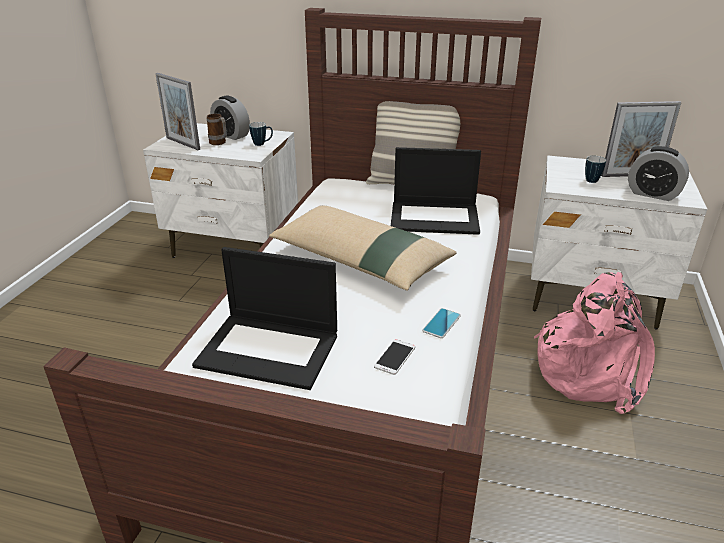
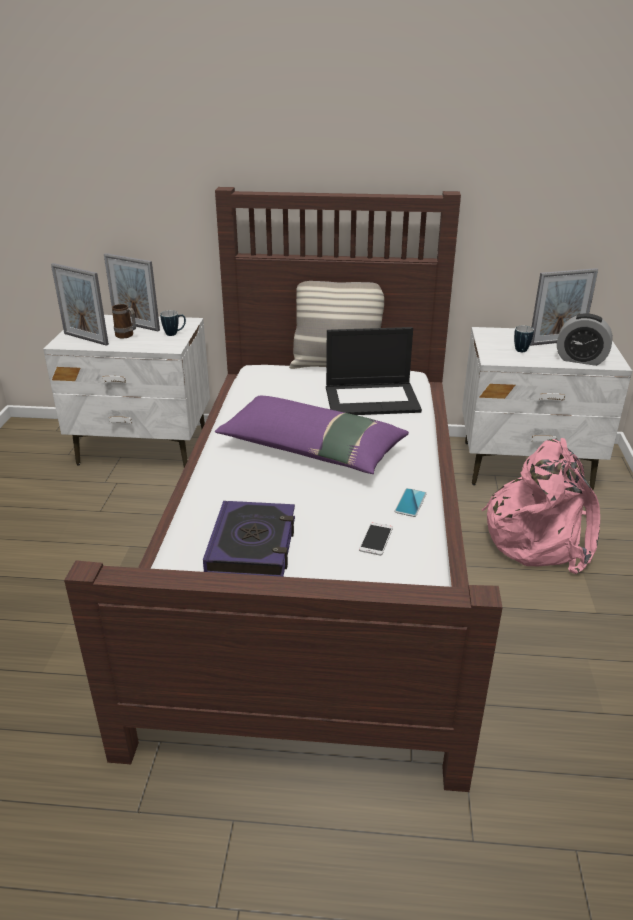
camera: 10 degrees left, 0 degrees up
(231, 135) = (136, 326): alarm clock -> picture frame
(270, 350) = (252, 545): laptop -> book
(360, 260) = (311, 449): beige pillow -> purple pillow

